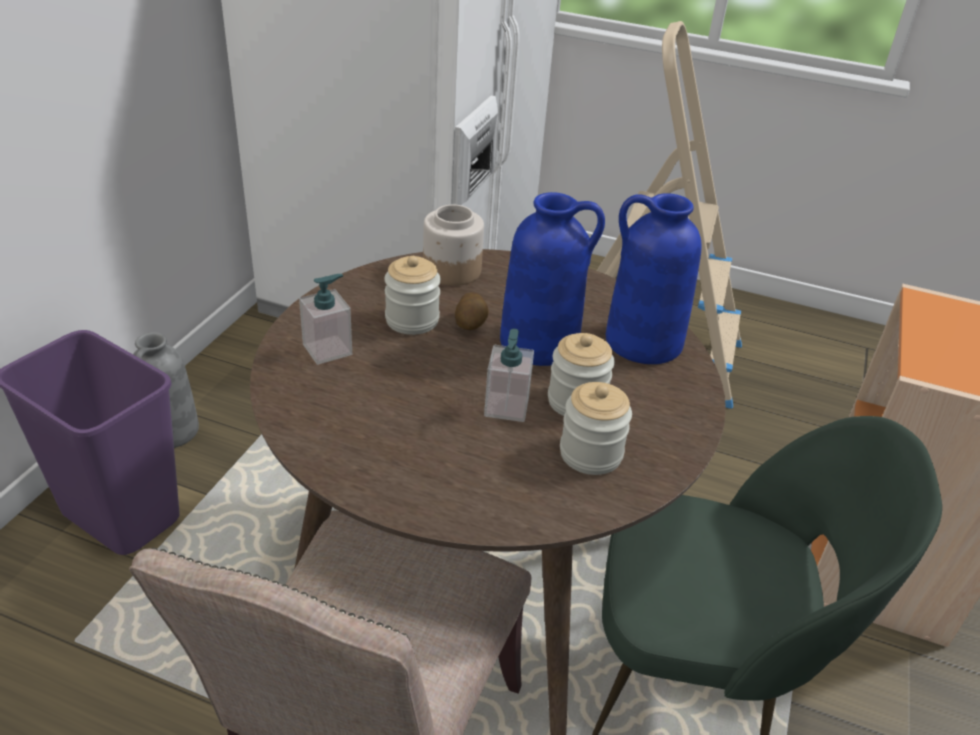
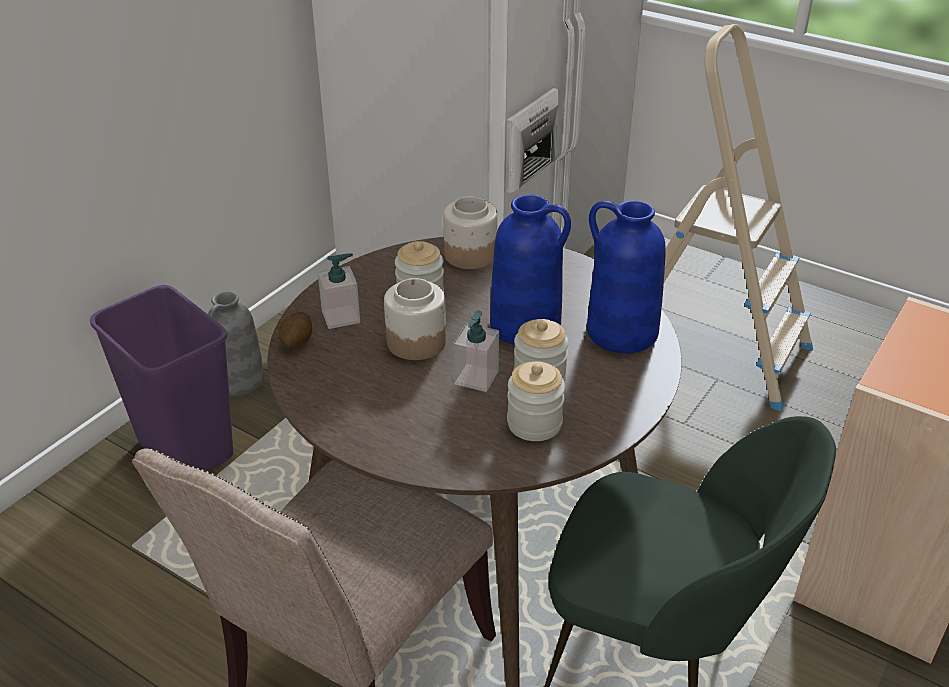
camera: 15 degrees right, 0 degrees up
(424, 371) = (416, 342): none -> jar
(471, 324) = (470, 304): potato -> potato (297, 341)

